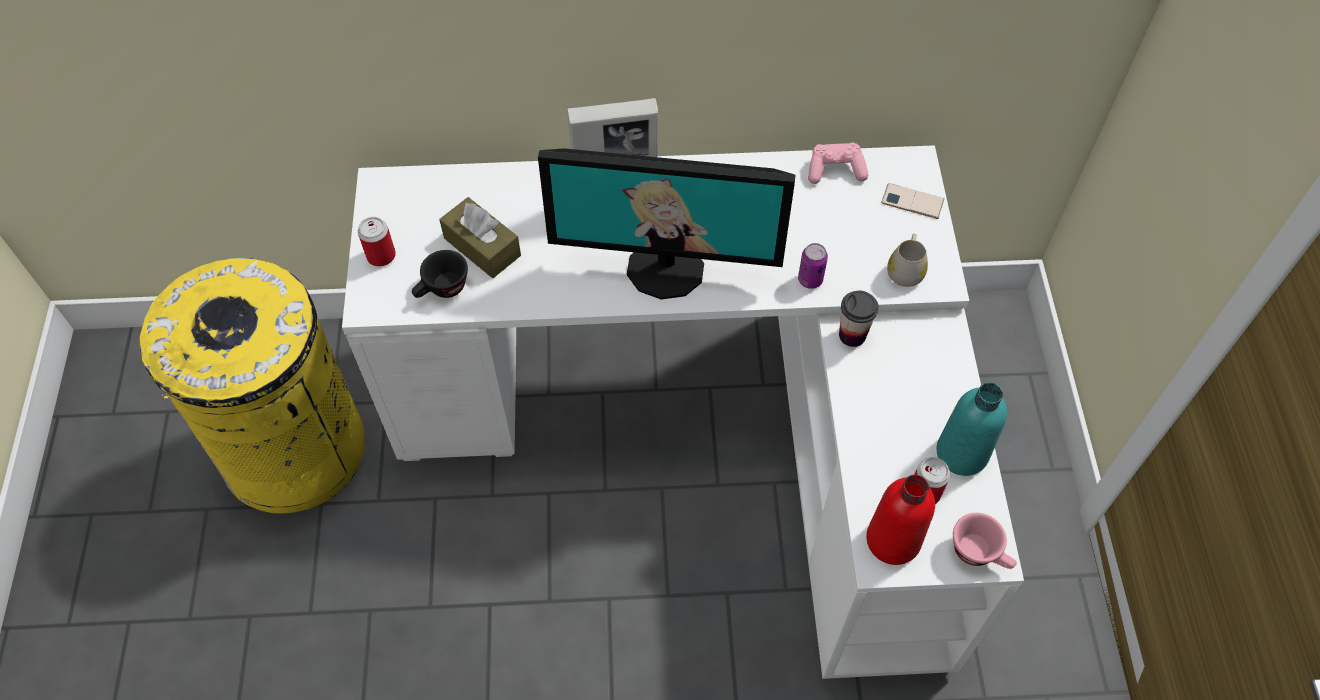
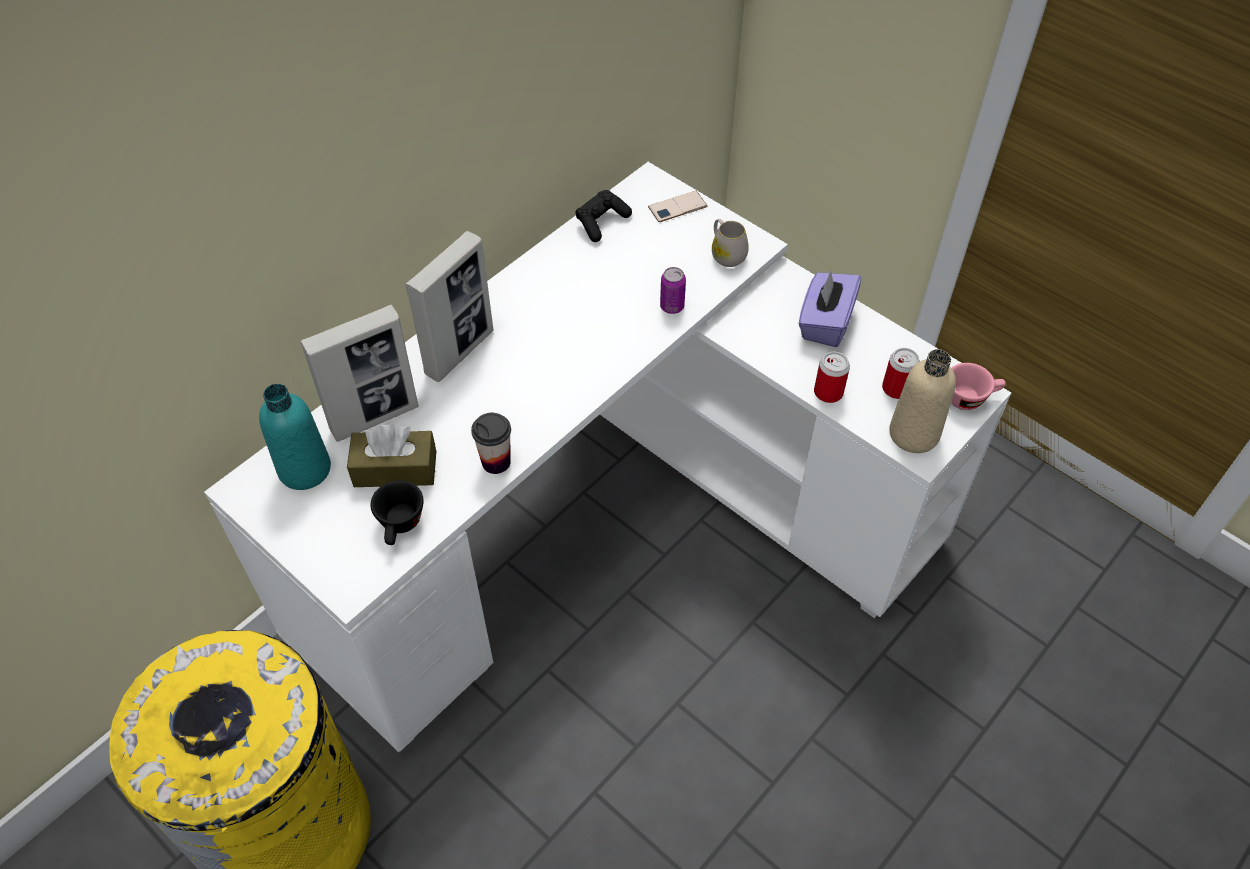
camera: 45 degrees left, 5 degrees down
(381, 255) = (313, 542): can -> can (828, 392)
(509, 200) = (375, 418): none -> picture frame
(666, 268) = (561, 375): monitor -> none
(835, 170) = (601, 222): pink game controller -> black game controller
(852, 335) = (734, 326): cup -> cup (496, 462)
(893, 540) = (914, 434): red bottle -> beige bottle
(930, 391) = (825, 323): none -> purple tissue box
(962, 453) = (888, 345): turquoise bottle -> turquoise bottle (304, 469)

